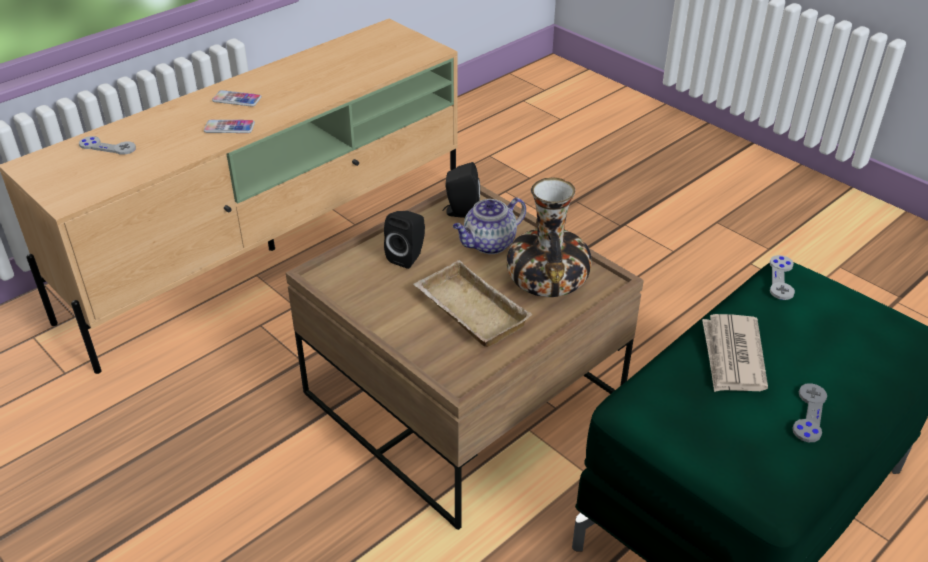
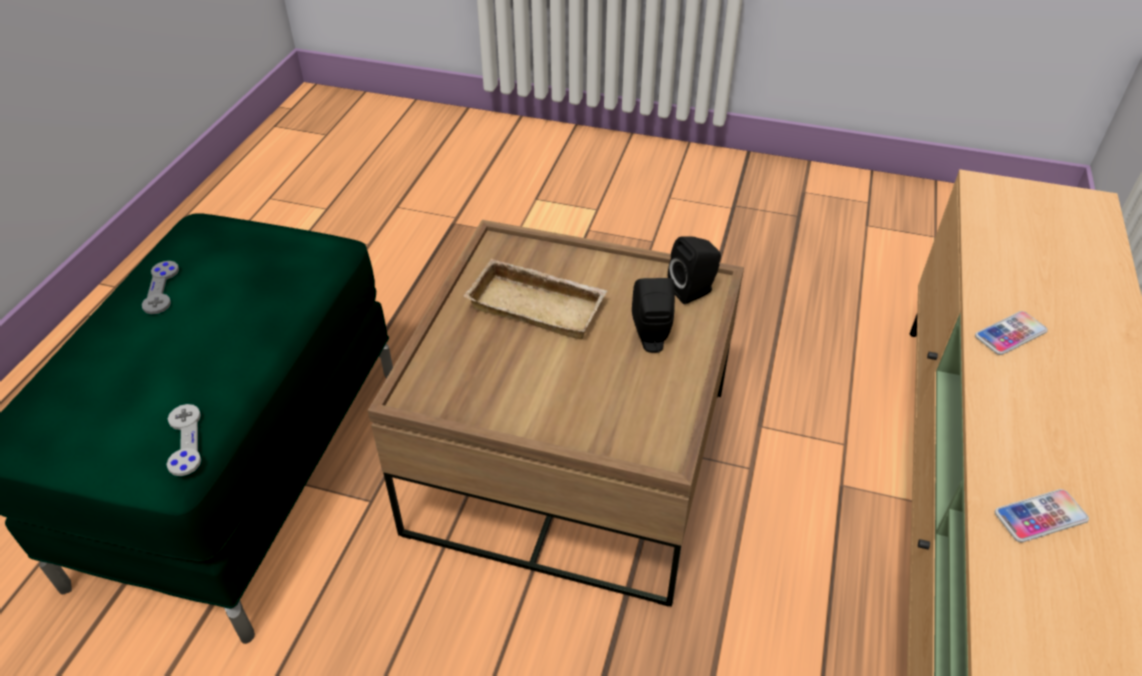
camera: 150 degrees right, 5 degrees up
(107, 147) = (1073, 251): grey game controller -> none
(237, 99) = (1086, 387): phone -> phone (1040, 516)
(461, 212) = (651, 427): black speaker -> black speaker (694, 291)
(489, 244) = (579, 392): teapot -> none
(547, 280) = (481, 372): vase -> none
(732, 356) = (240, 315): newspaper -> none

